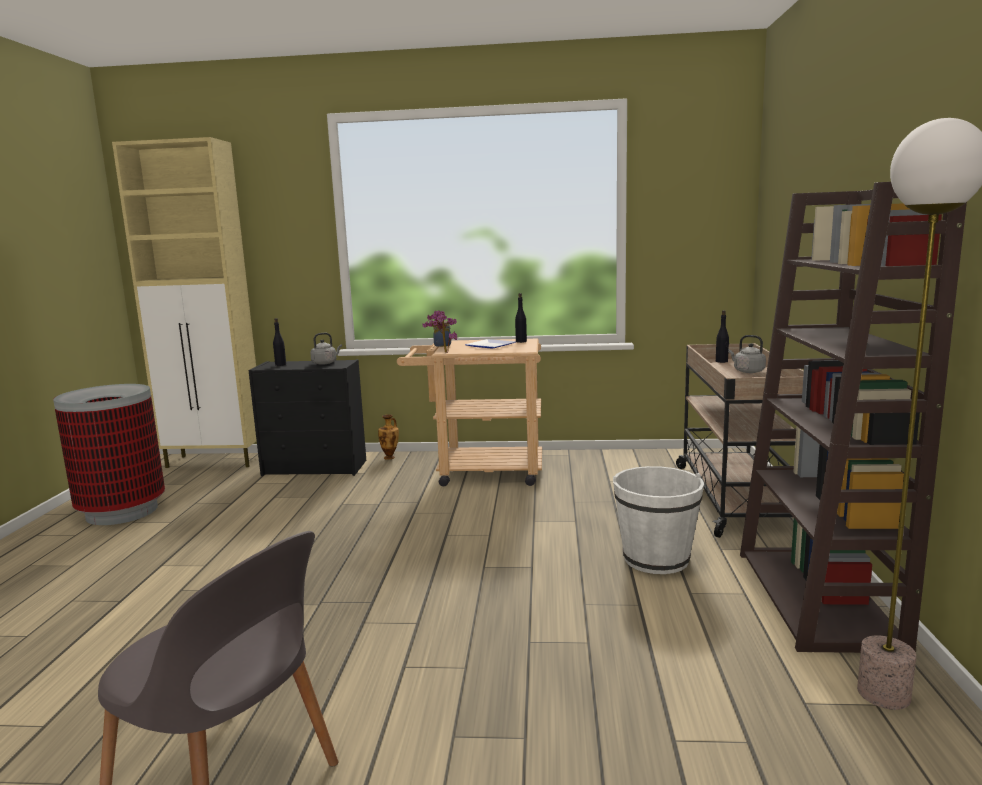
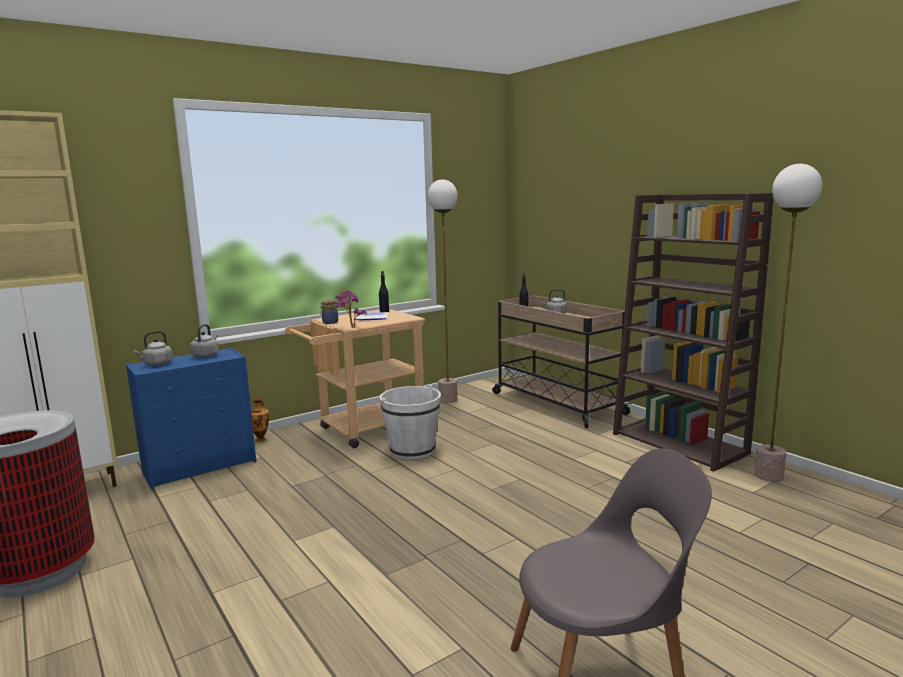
camera: 40 degrees left, 0 degrees up
(280, 364) = (157, 364): black bottle -> grey kettle
(316, 468) = (201, 466): black dresser -> blue dresser
(614, 462) = (448, 399): none -> floor lamp
(656, 559) = (578, 450): white bucket -> white bucket (412, 450)

